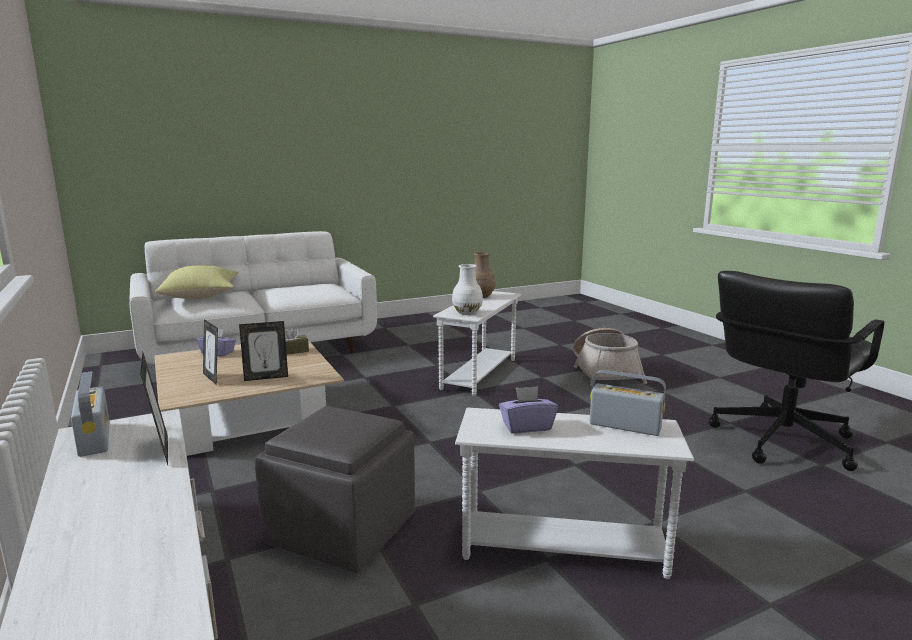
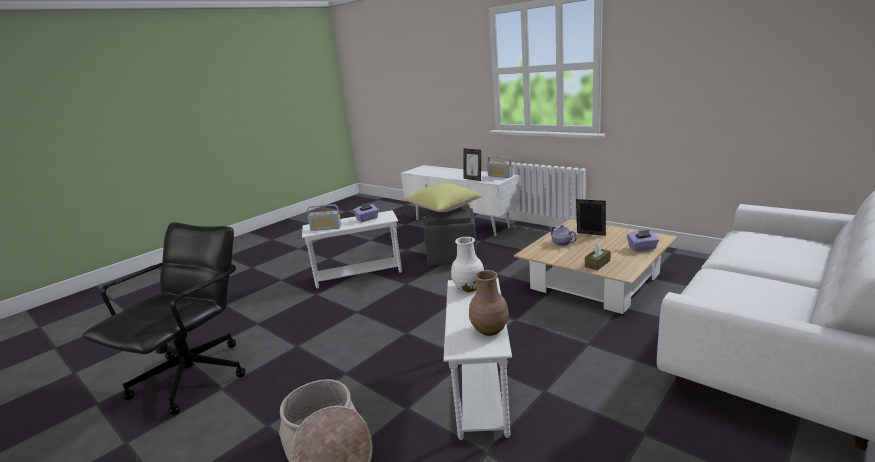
camera: 160 degrees right, 5 degrees up
(201, 297) = (784, 248): yellow pillow -> yellow pillow (442, 209)
(266, 377) = (561, 243): picture frame -> teapot

